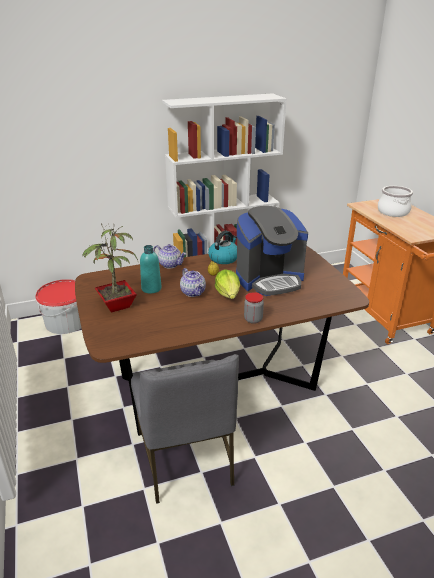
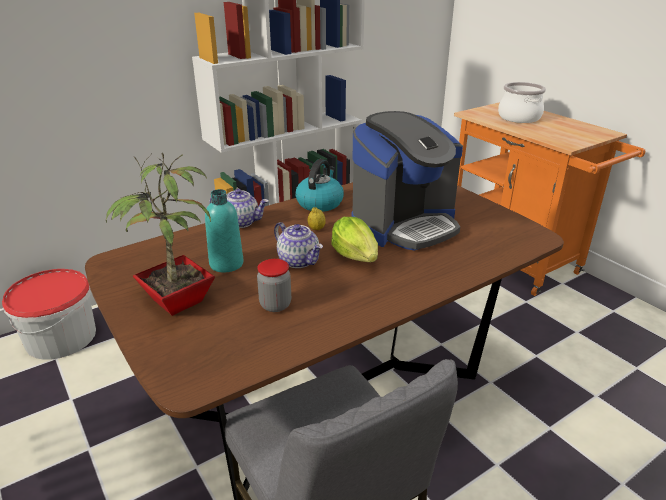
camera: 15 degrees left, 0 degrees up
(253, 319) = (417, 291): jar -> jar (275, 305)

